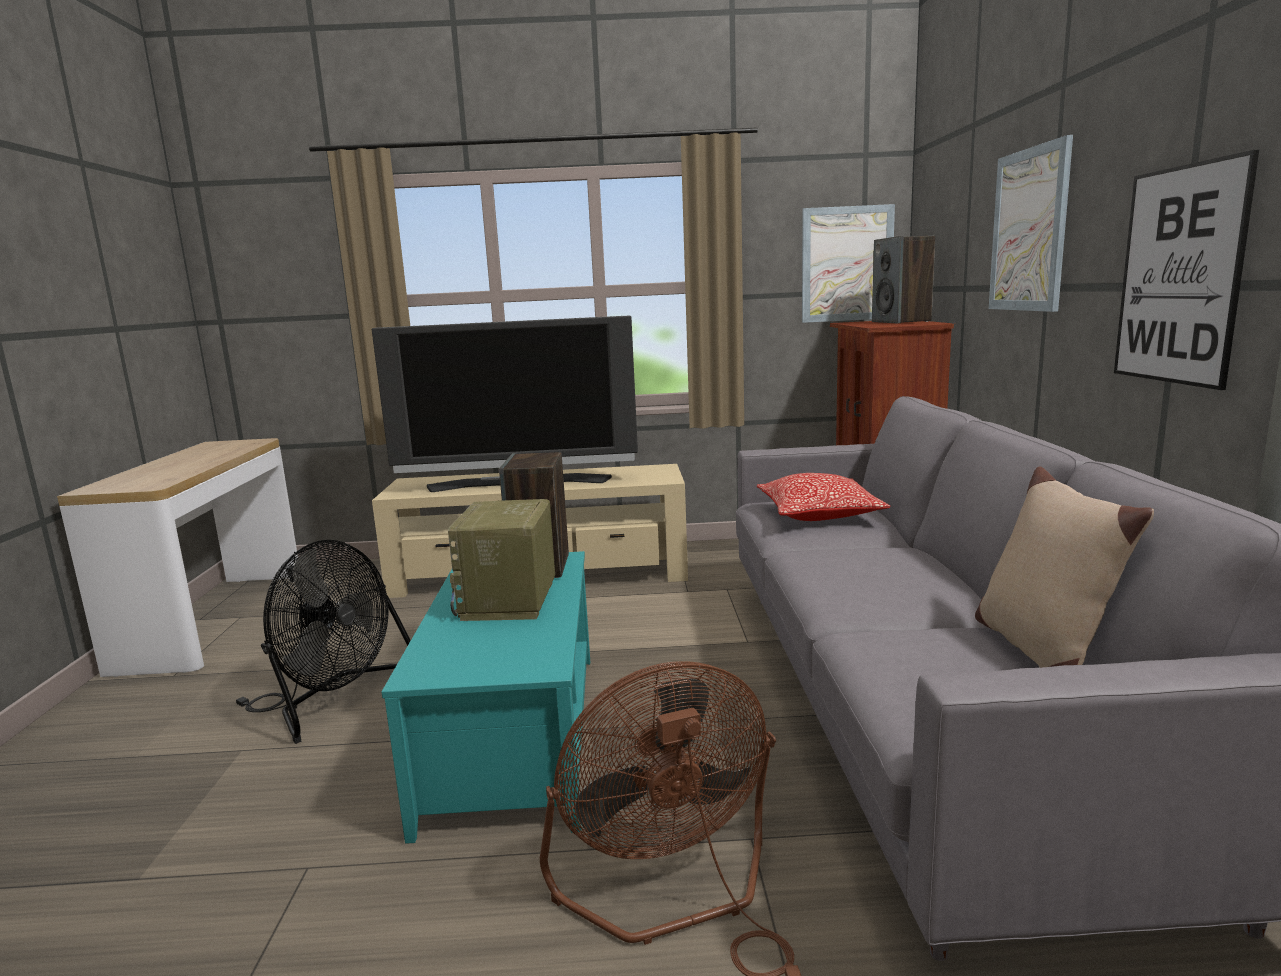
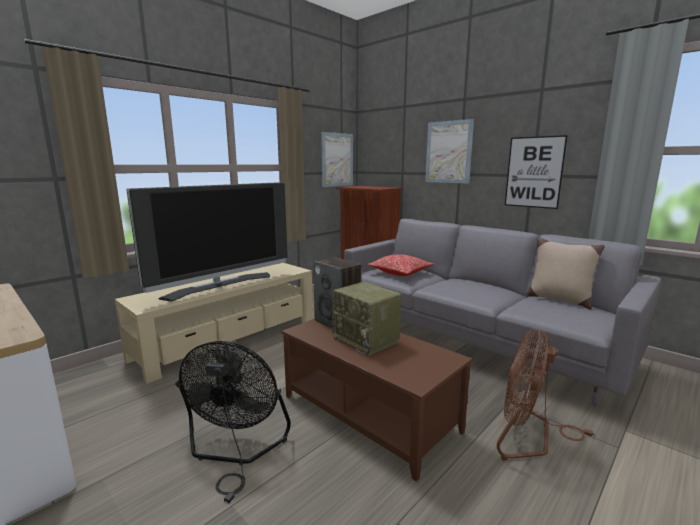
camera: 45 degrees left, 0 degrees up
(327, 700) = (231, 450): black fan -> black fan turned 60 degrees counterclockwise
(518, 735) = (370, 412): turquoise coffee table -> brown coffee table
(901, 321) = (371, 186): speaker -> none

